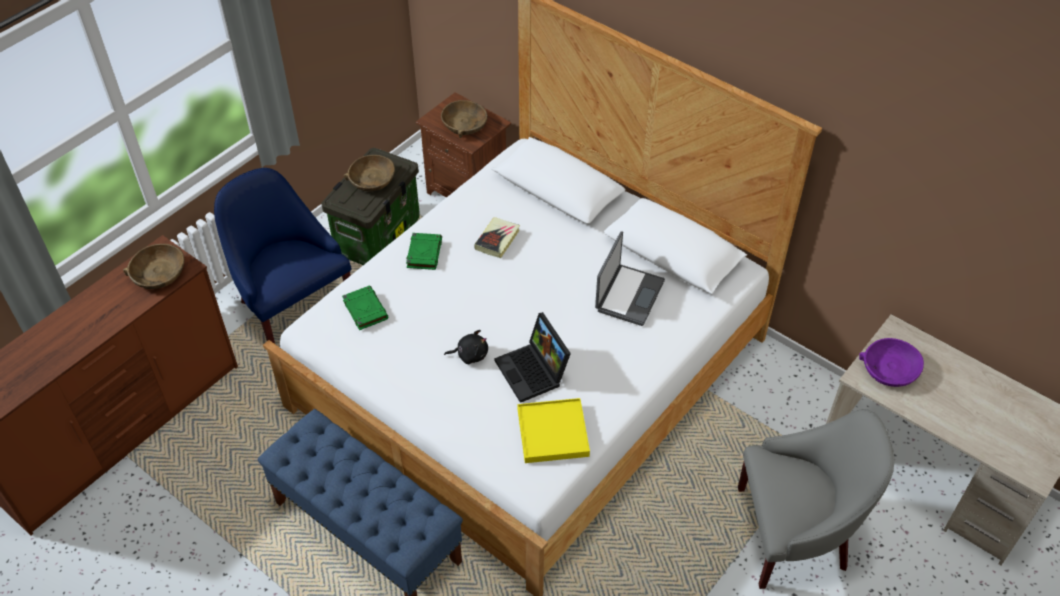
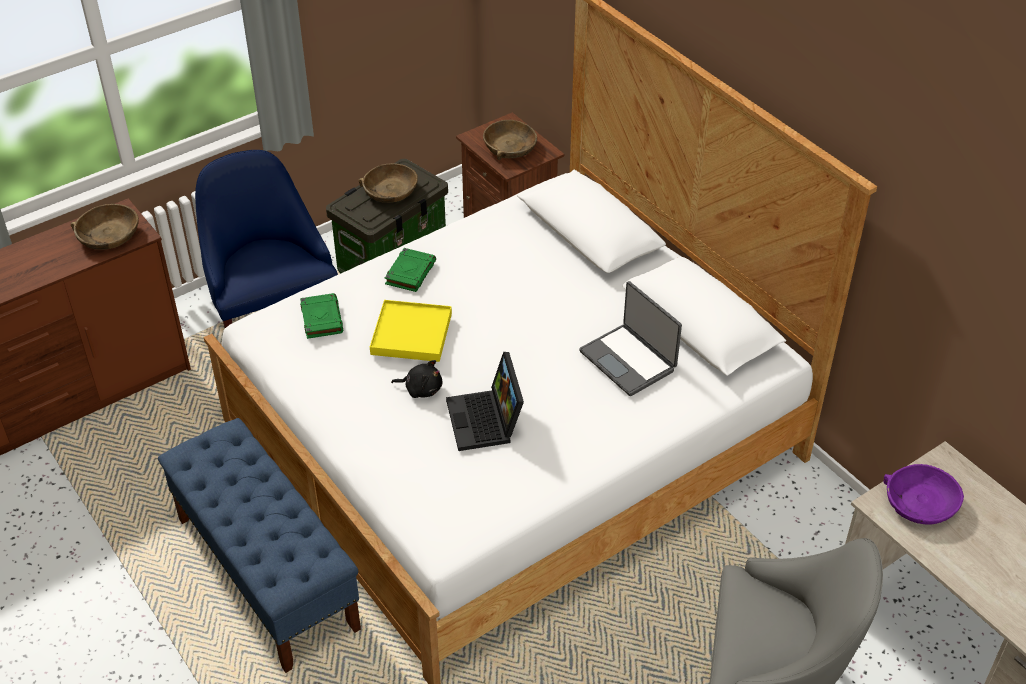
camera: 15 degrees right, 5 degrees down
(497, 240) = (498, 273): book -> none
(552, 432) = (483, 491): yellow tray -> yellow tray (411, 334)
(628, 295) = (629, 360): laptop -> laptop turned 105 degrees clockwise

